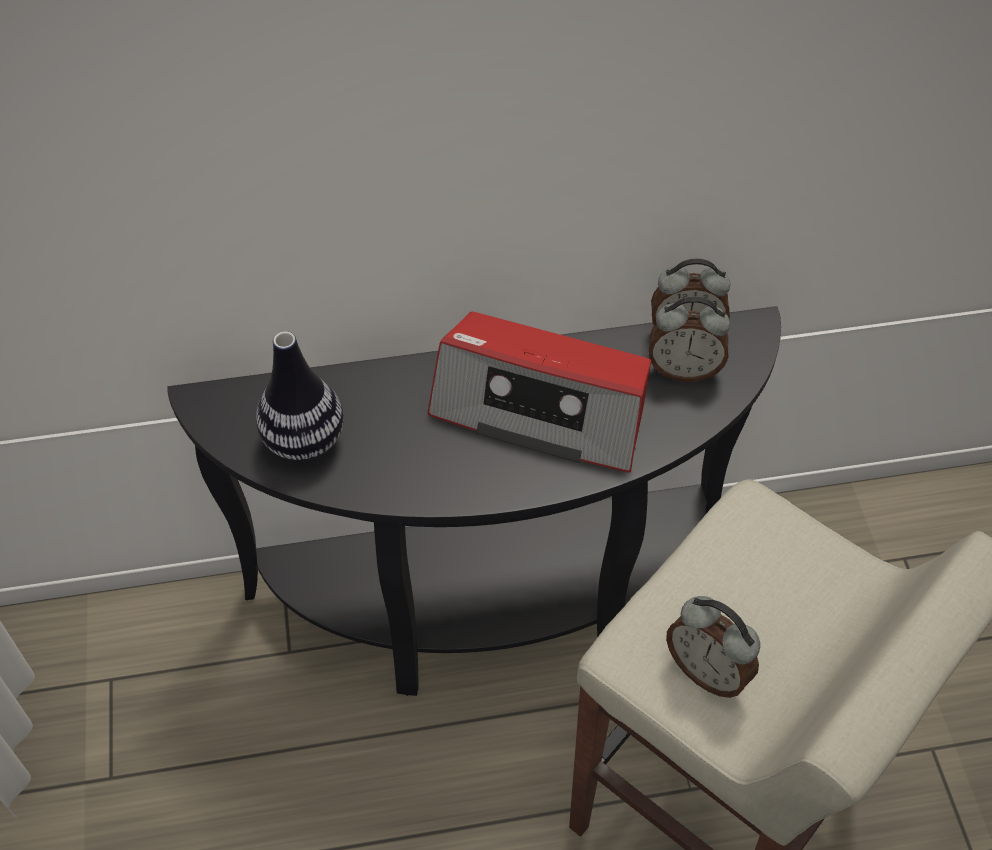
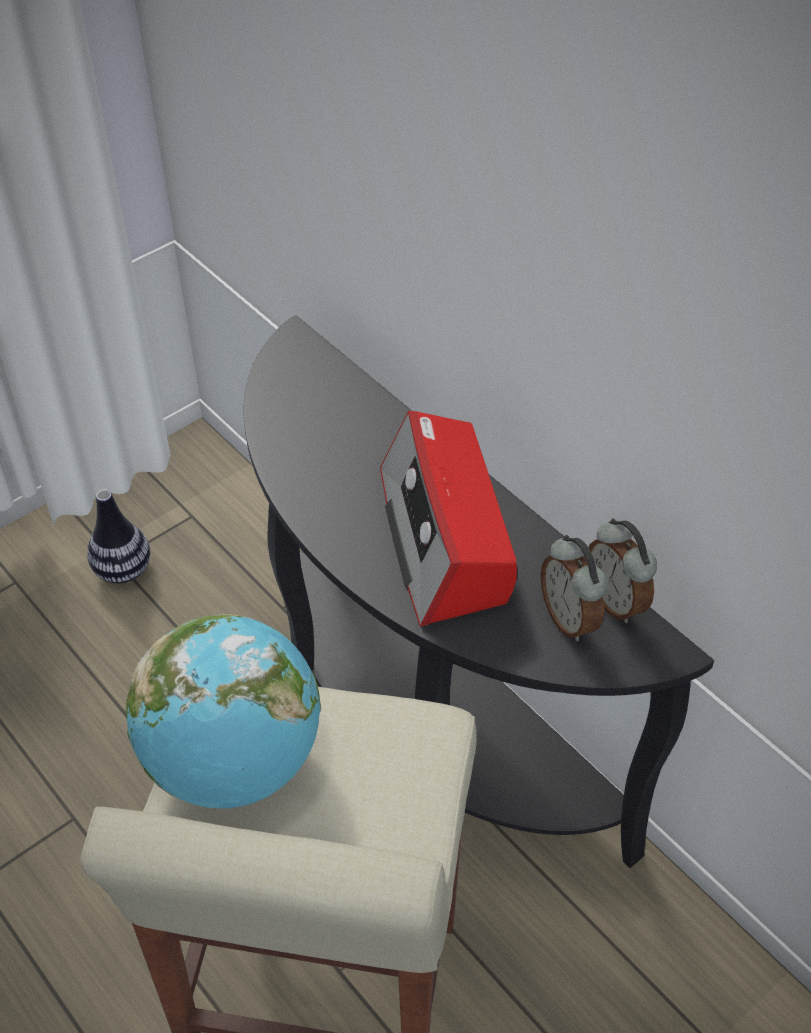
camera: 60 degrees right, 5 degrees down
(304, 440) = (301, 410): vase -> vase (123, 570)
(707, 671) = (234, 762): alarm clock -> globe

